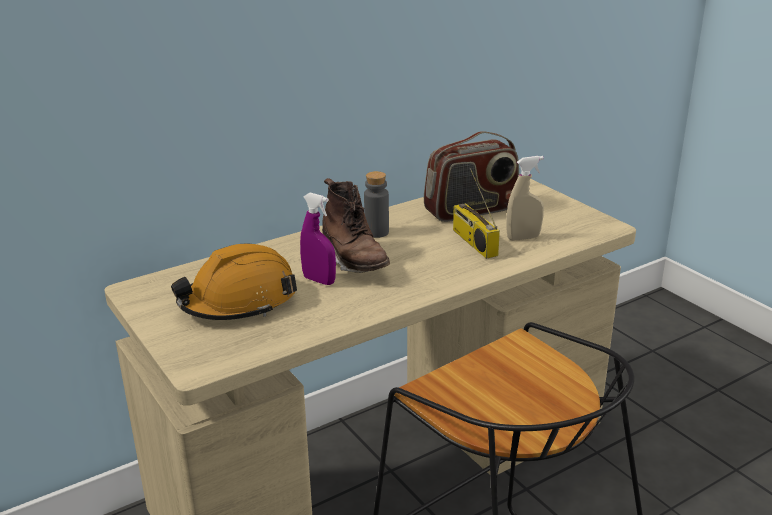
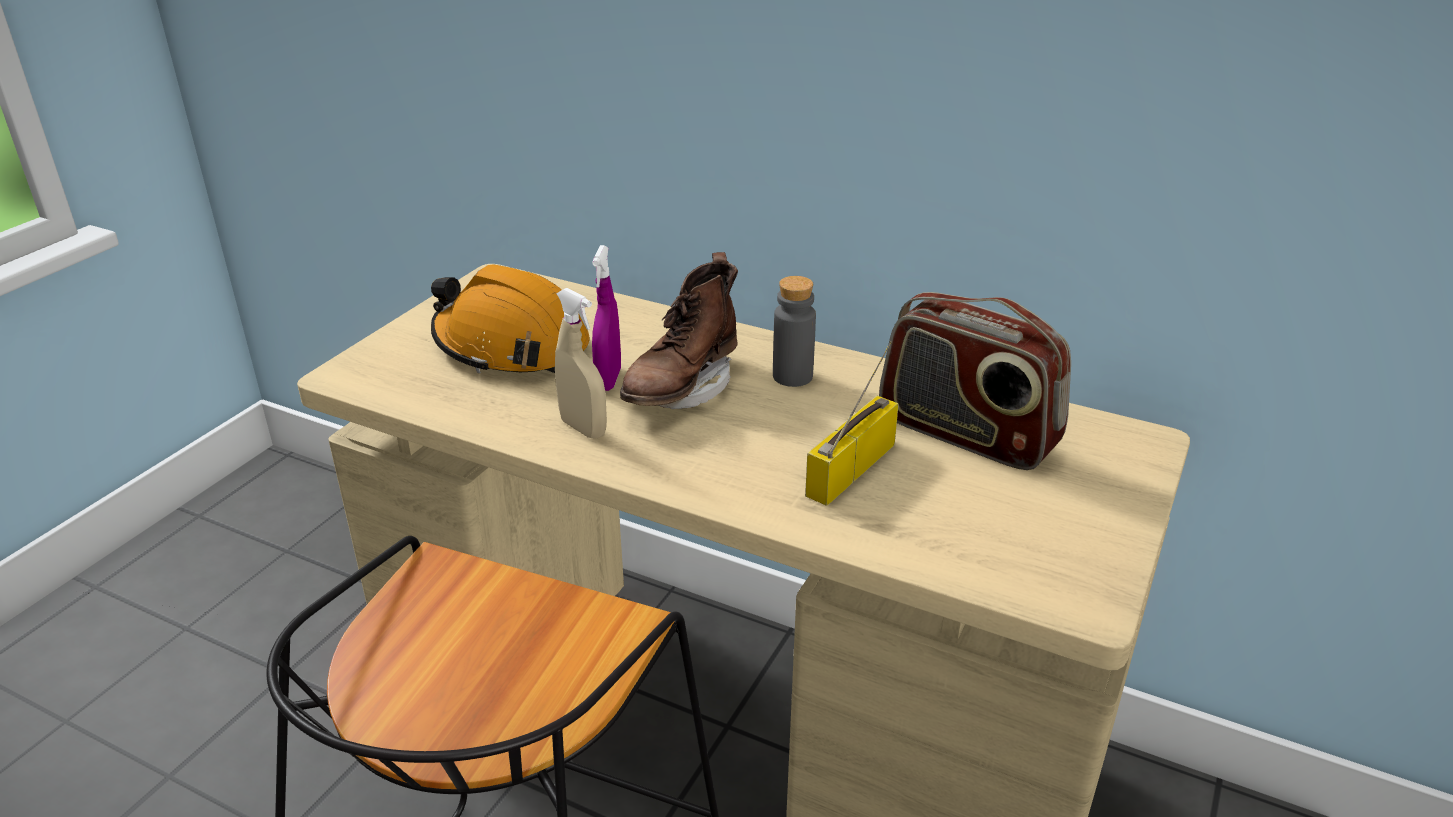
camera: 60 degrees right, 5 degrees up
(523, 238) = (922, 514): beige spray bottle -> beige spray bottle (583, 428)

